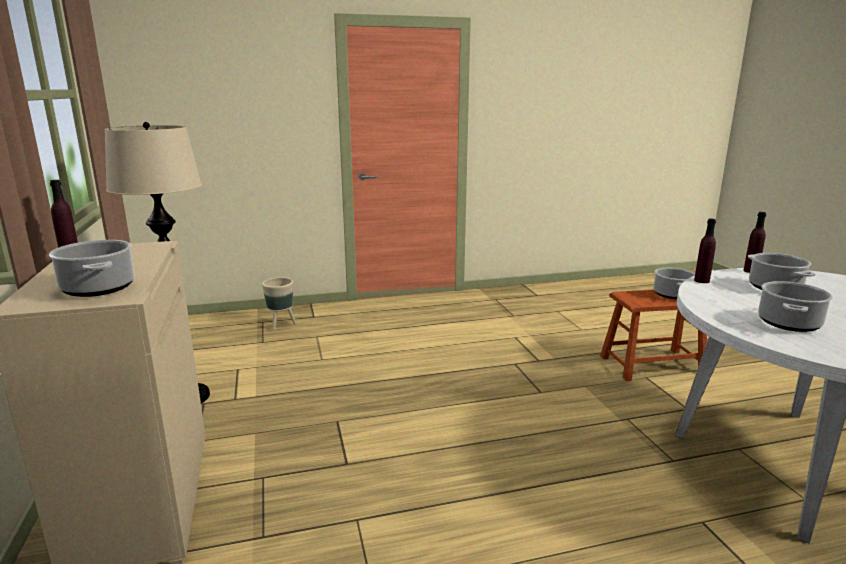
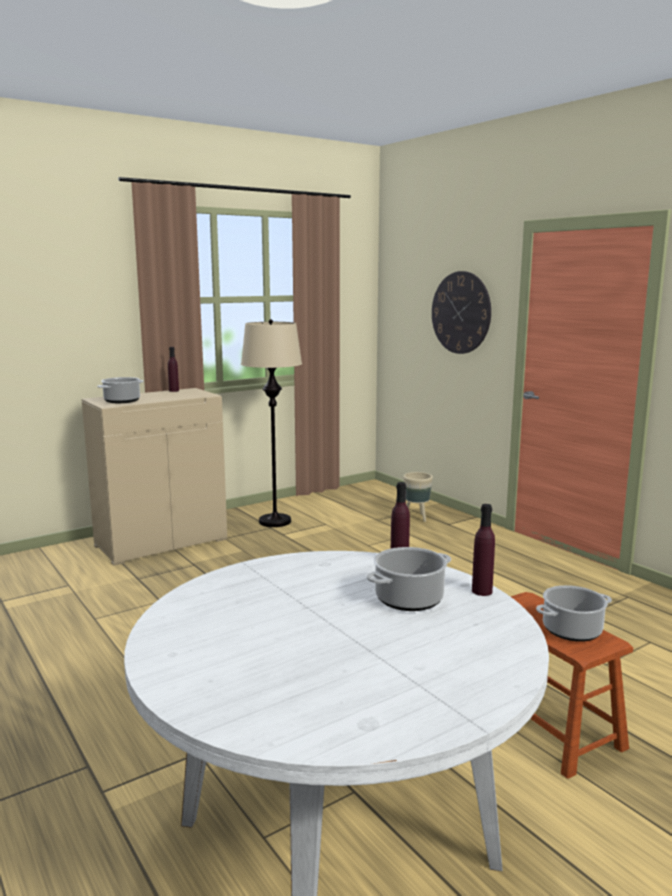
camera: 70 degrees right, 5 degrees down
(261, 106) = (461, 312): none -> wall clock
(789, 323) = (267, 595): cooking pot -> none

